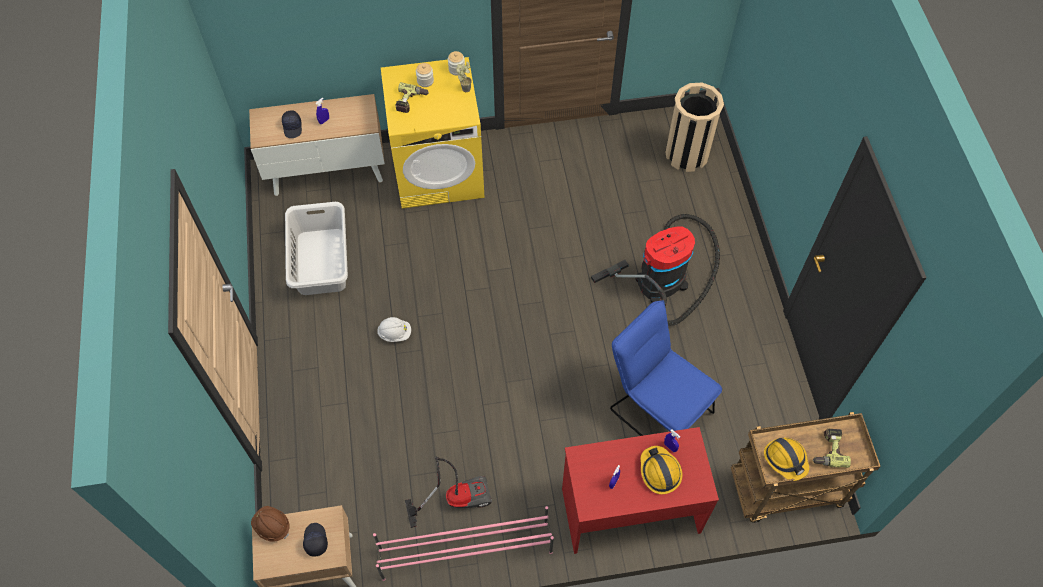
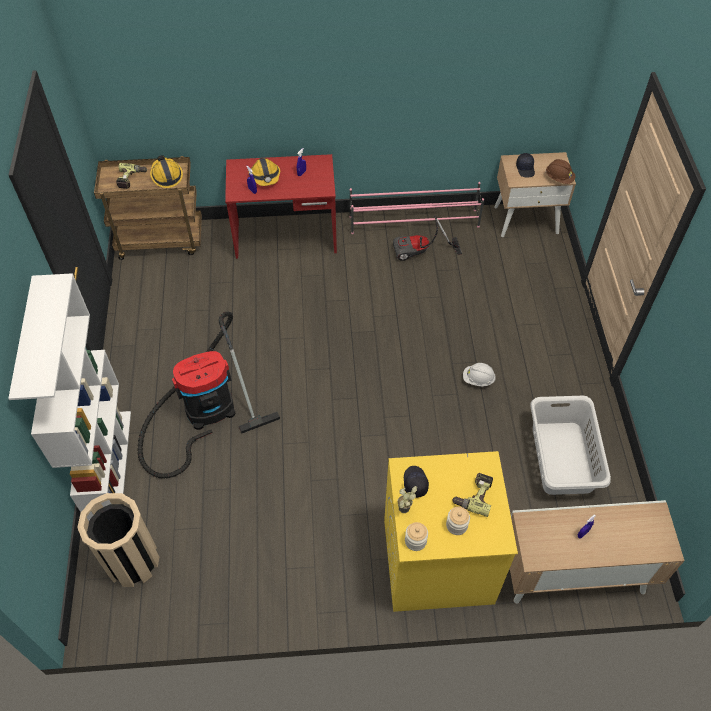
camera: 175 degrees left, 5 degrees down
(293, 127) = (620, 526): black cap -> black cap (414, 483)
(656, 406) = (246, 303): blue chair -> none
(738, 226) = (108, 463): none -> white bookcase

